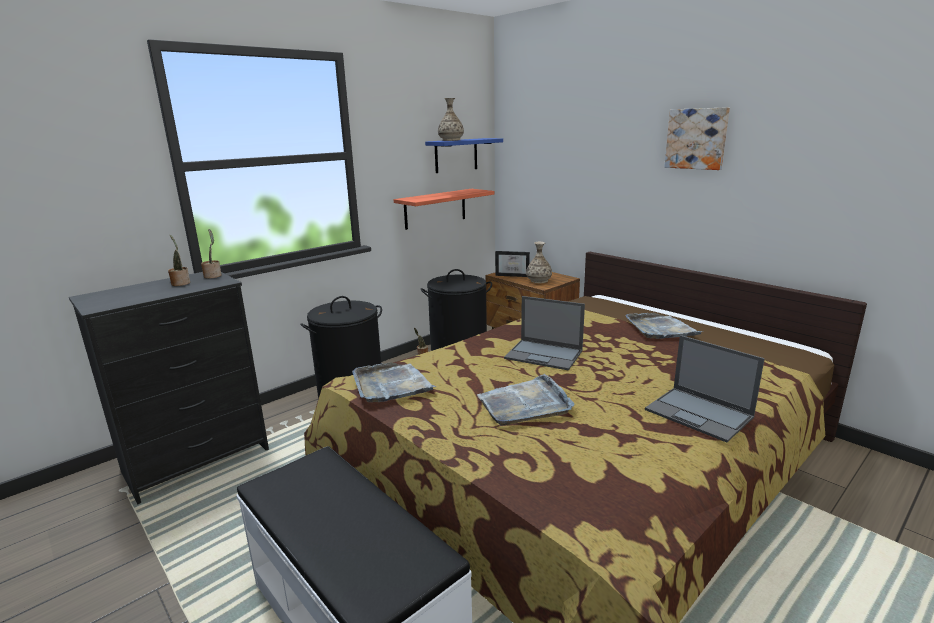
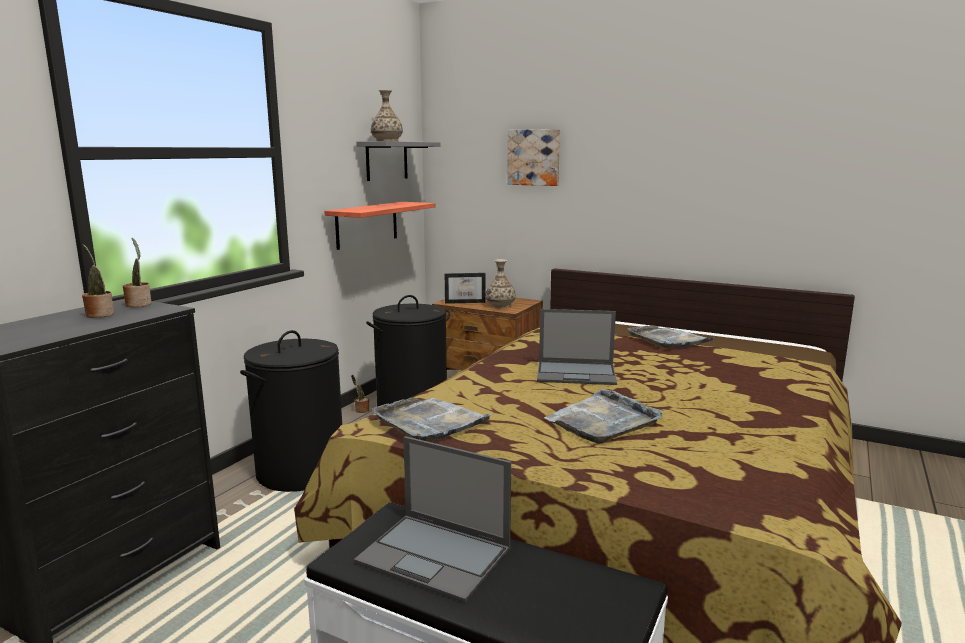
camera: 20 degrees left, 5 degrees down
(456, 155) = (386, 160): blue shelf -> grey shelf
(697, 138) = (673, 140): picture -> picture (534, 157)
(699, 414) = (777, 407): laptop -> laptop (435, 556)

